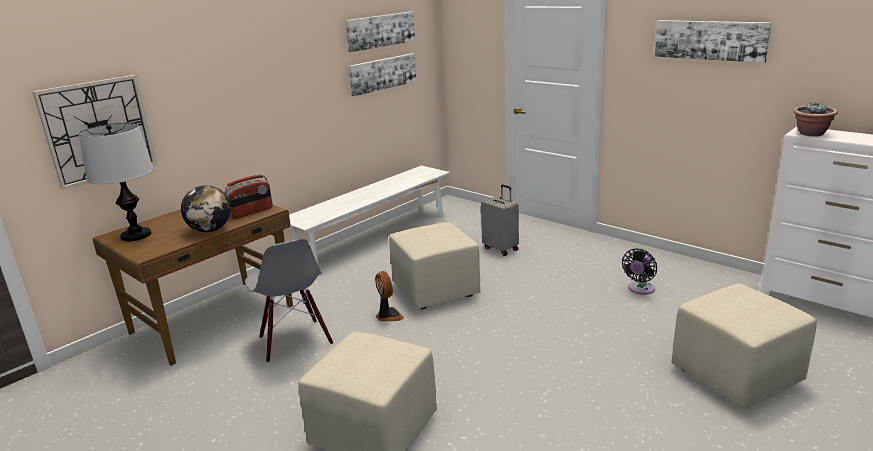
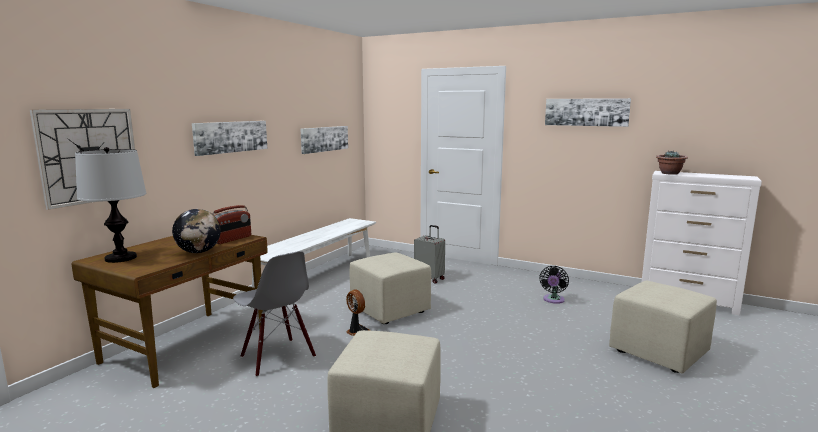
camera: 15 degrees left, 10 degrees down
(380, 31) = (324, 104): picture -> picture (231, 137)

